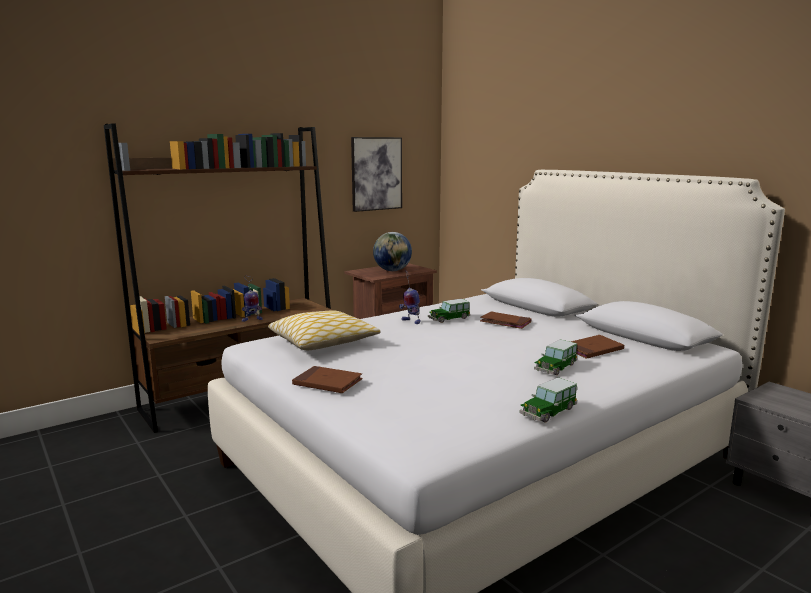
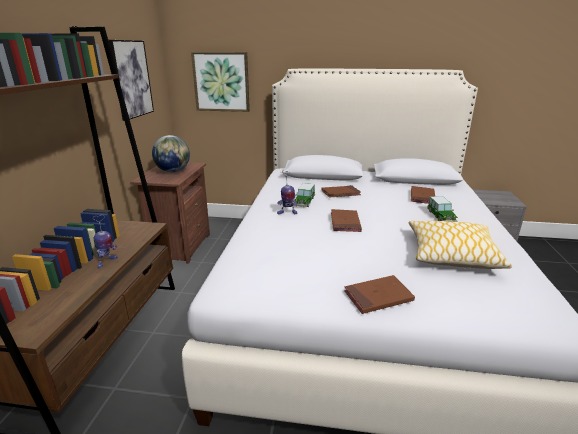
camera: 45 degrees left, 10 degrees up
(323, 342) = (279, 259): pillow -> pillow (451, 254)
(438, 340) = (345, 222): none -> brown book
(482, 182) = (221, 82): none -> picture
(548, 412) = (512, 250): toy car -> none

